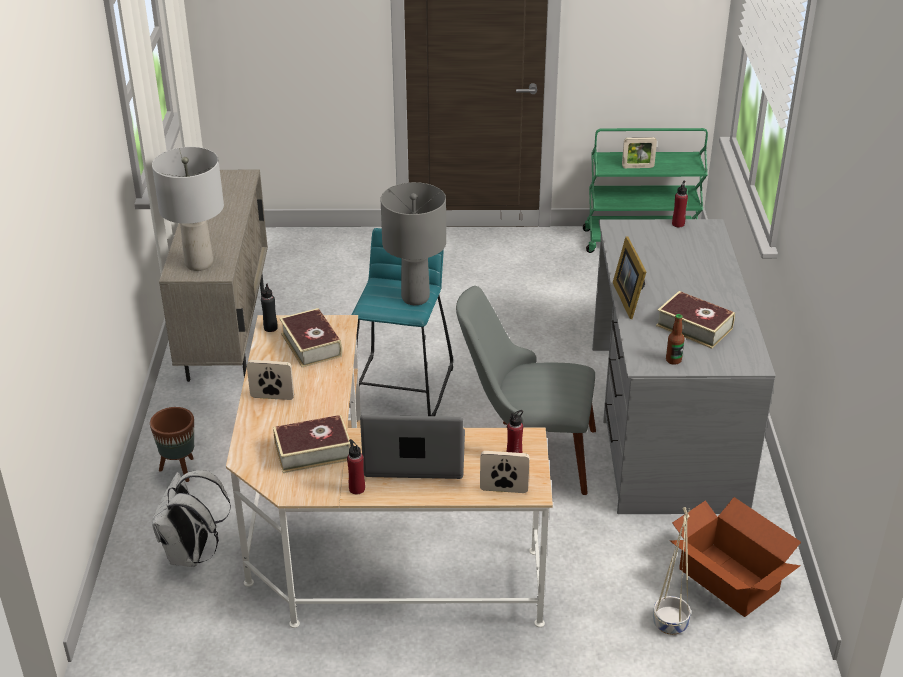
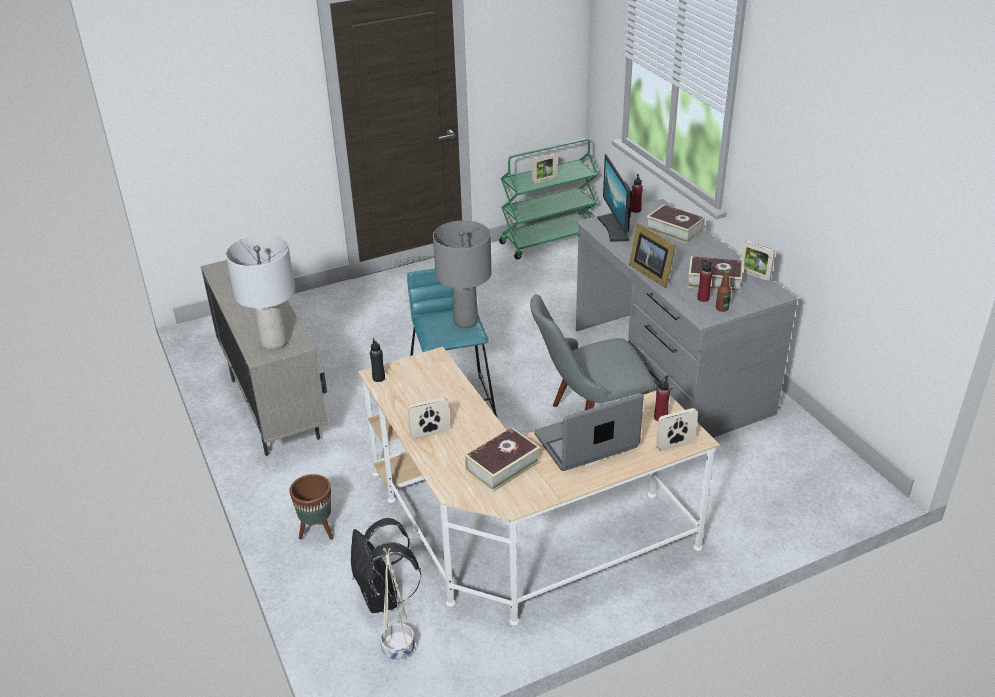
camera: 25 degrees left, 0 degrees up
(192, 554) = (383, 598): white backpack -> black backpack
(311, 345) = (425, 381): book -> book (674, 230)
(357, 489) = (564, 483): red bottle -> red bottle (703, 298)
(635, 238) = (615, 228): none -> monitor
(670, 624) = (786, 513): beige planter -> beige planter (398, 649)
(728, 581) = (800, 467): cardboard box -> none
(748, 334) = (754, 275): none -> picture frame

